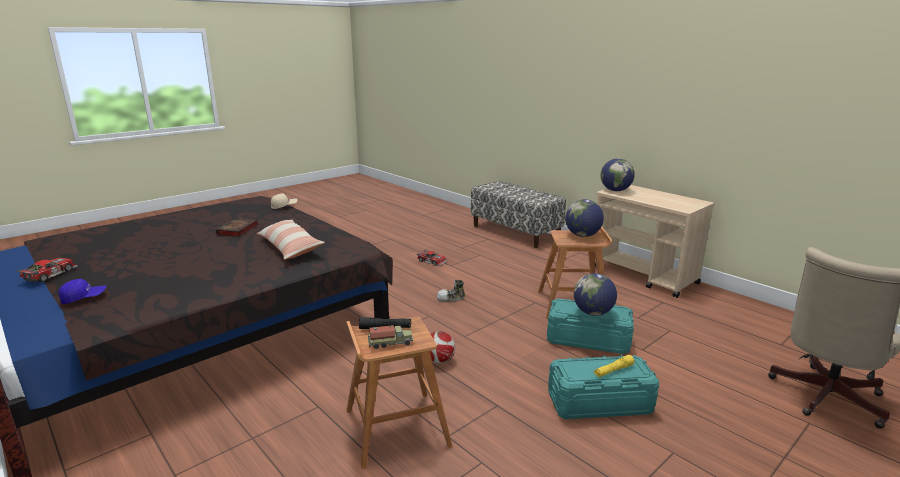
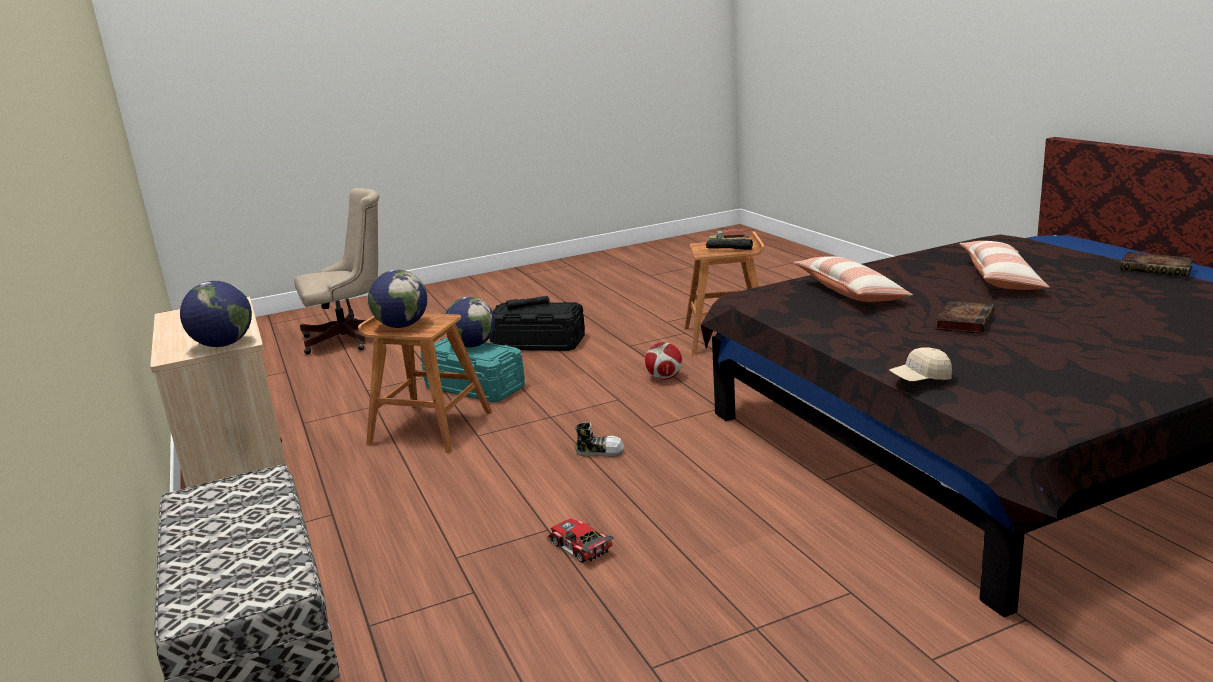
camera: 160 degrees left, 0 degrees up
(48, 274) = (1158, 268): toy car -> book
(84, 298) = (1051, 250): blue cap -> none
(176, 262) = (1000, 278): none -> pillow
(599, 403) = (538, 343): turquoise storage box -> black storage box
(613, 371) = (528, 306): yellow flashlight -> black flashlight

